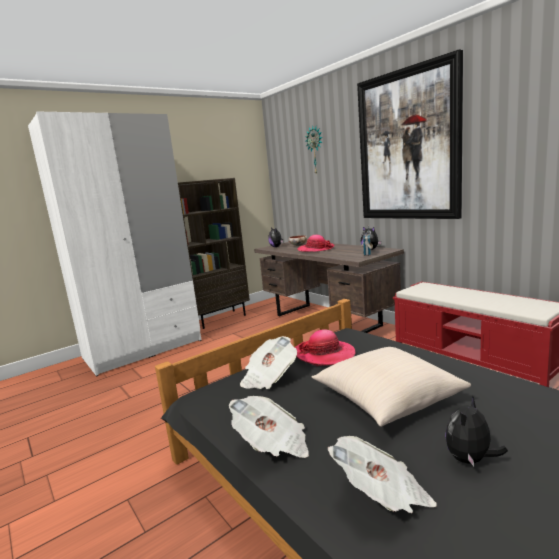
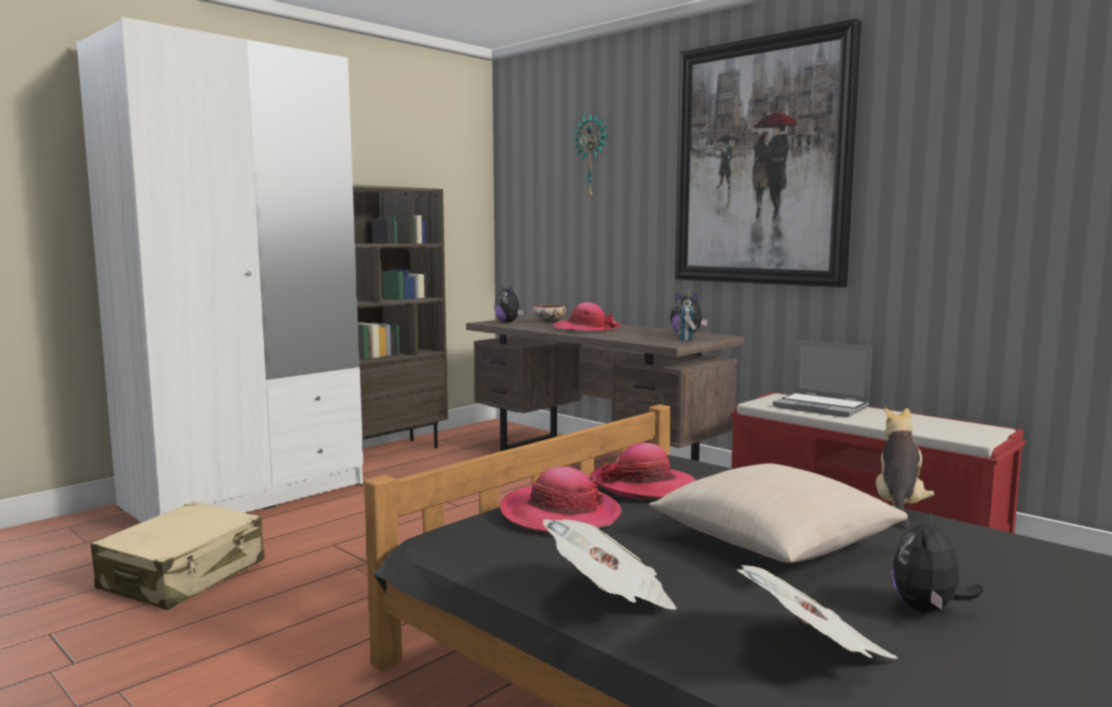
camera: 10 degrees left, 5 degrees down
(99, 400) = (184, 575): none -> beige suitcase
(268, 377) = (560, 514): newspaper -> hat
(447, 292) = (822, 407): none -> laptop
(477, 367) = (899, 506): none -> plush toy

